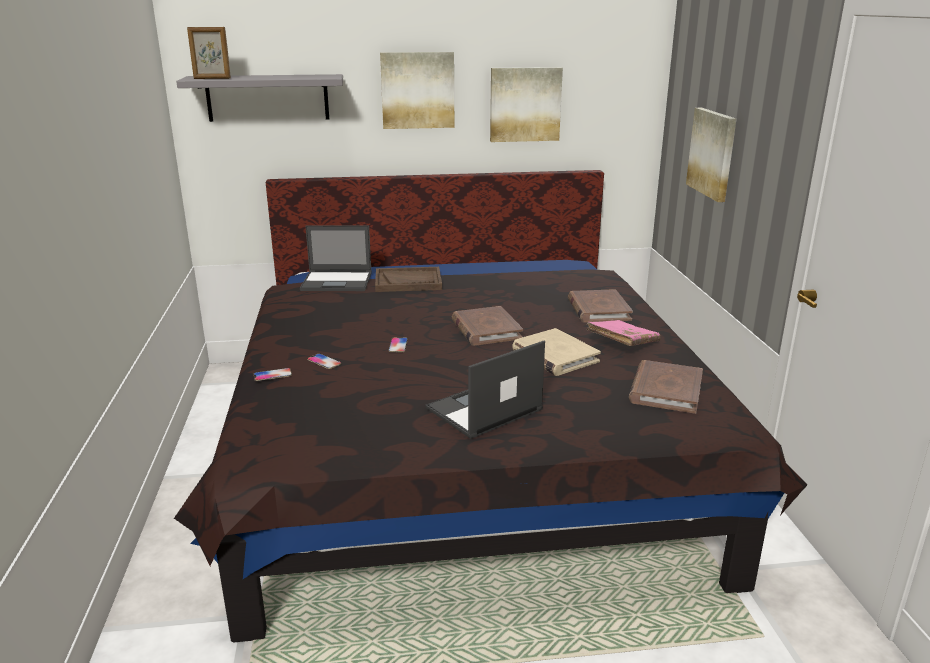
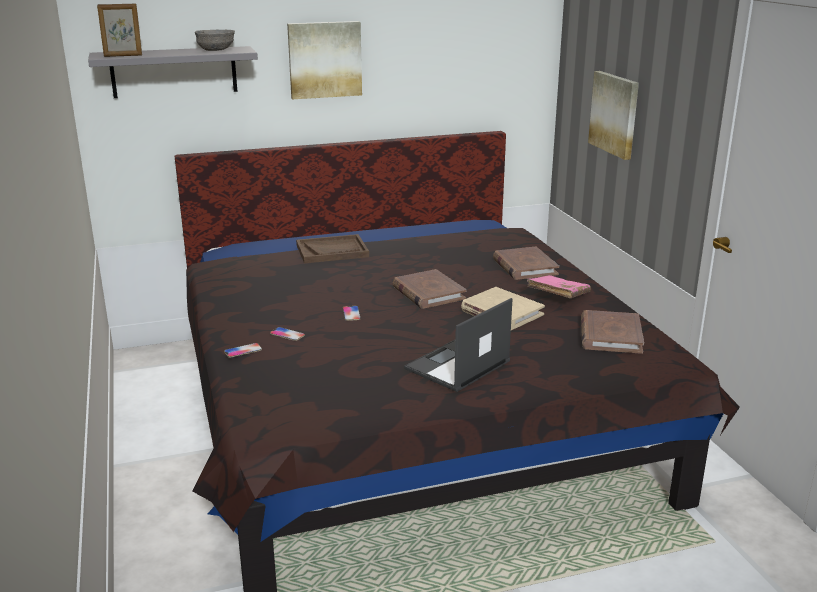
camera: 10 degrees left, 0 degrees up
(304, 76) = (215, 50): none -> grey bowl
(338, 282) = (261, 255): laptop -> none
(525, 104) = (428, 70): picture -> none

